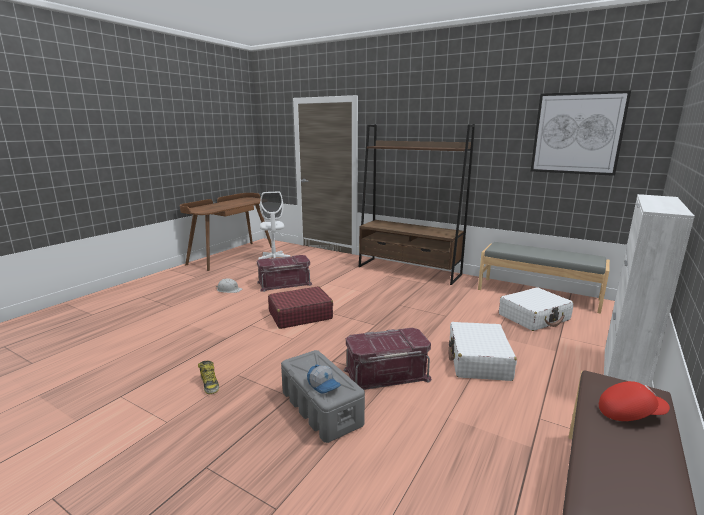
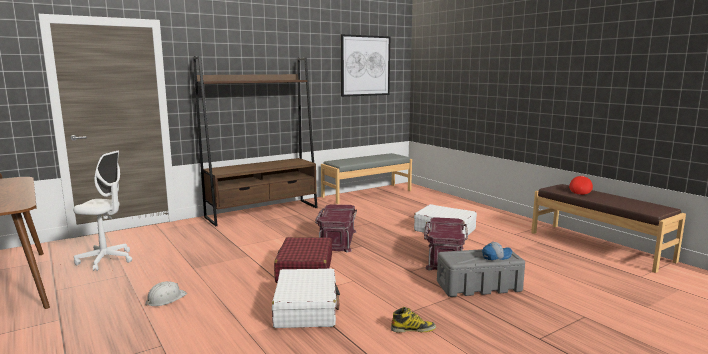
camera: 65 degrees left, 5 degrees down
(284, 283) = (200, 265): red storage box -> red storage box (336, 240)
(534, 317) = (400, 203): white suitcase -> white suitcase (306, 309)
(622, 376) = (483, 208): white cabinet -> none

